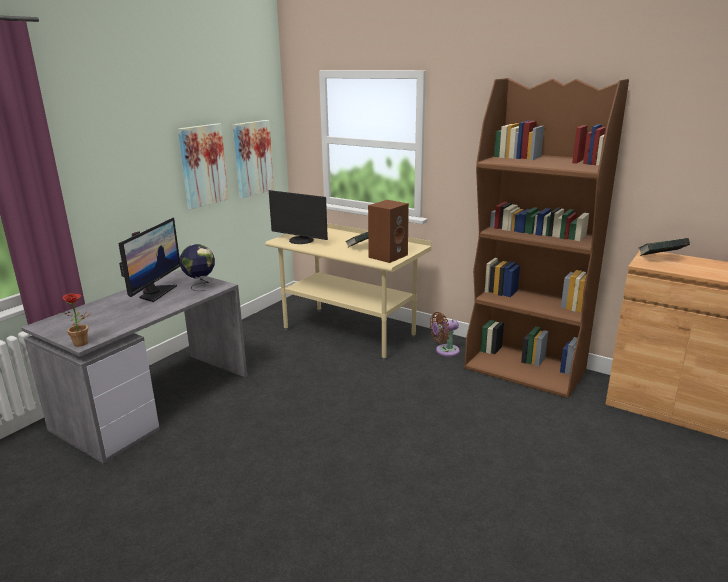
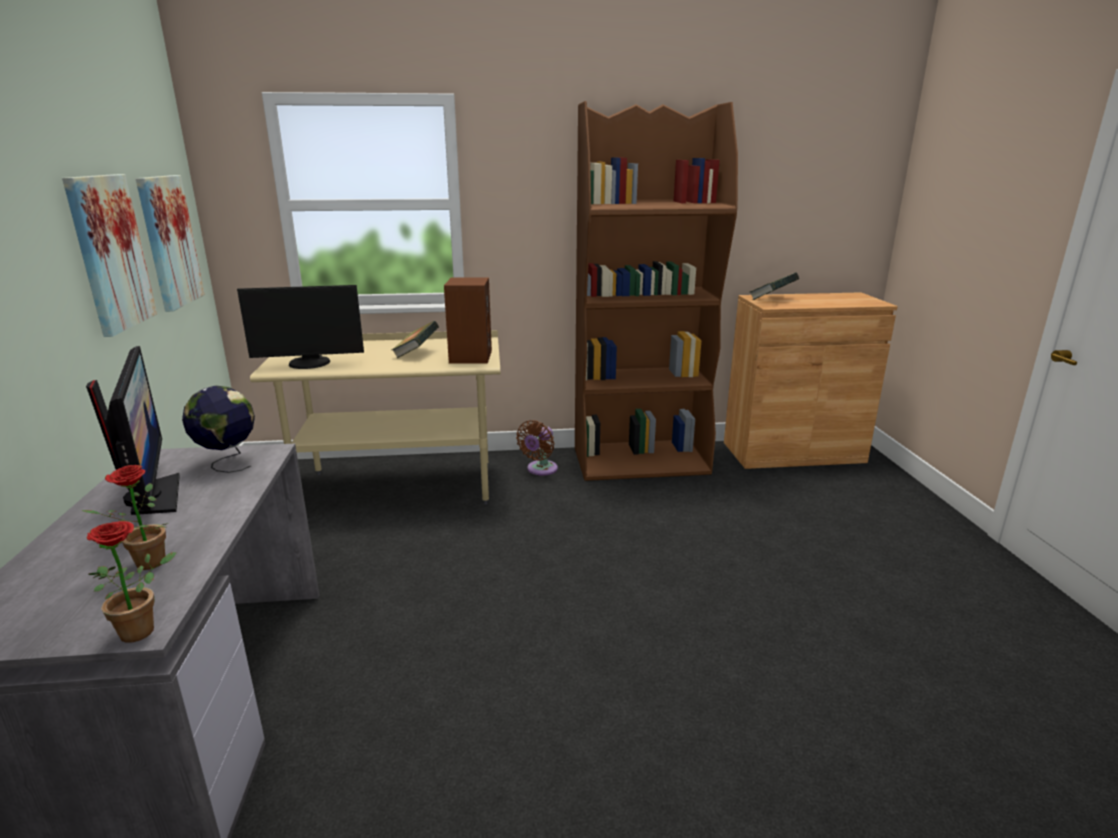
camera: 40 degrees left, 0 degrees up
(115, 320) = (144, 565): none -> potted plant

